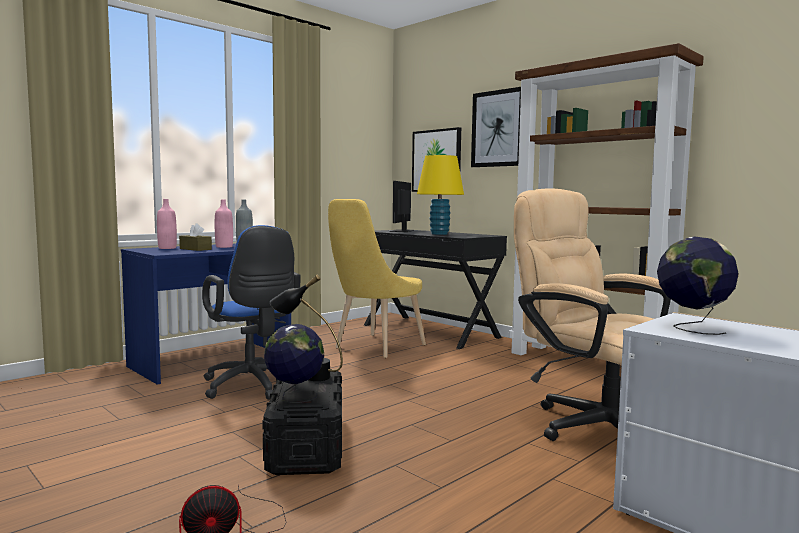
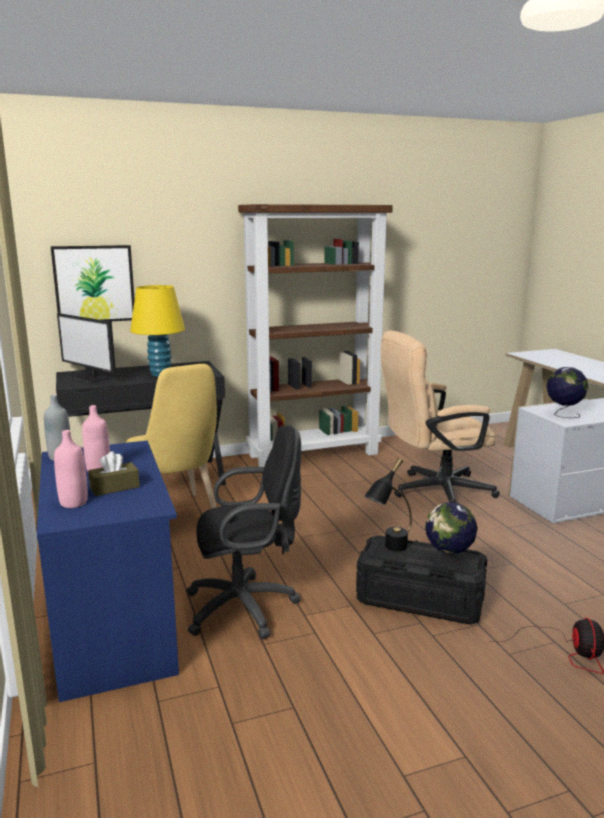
camera: 65 degrees left, 10 degrees up
(252, 387) = (247, 607): blue office chair -> black office chair
(498, 128) = (182, 249): picture -> none

